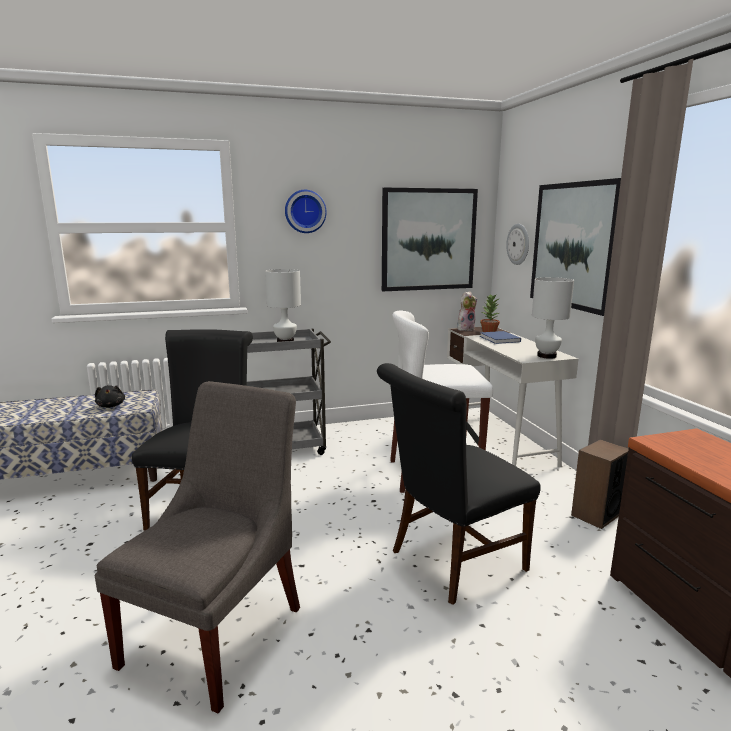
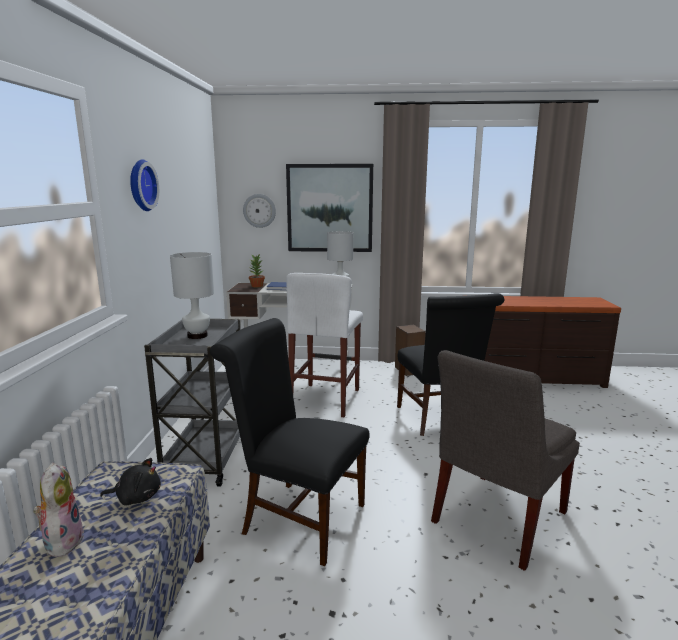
camera: 70 degrees left, 0 degrees up
(219, 630) = (496, 519): grey chair -> grey chair turned 90 degrees counterclockwise
(428, 240) = (197, 211): picture -> none
(465, 329) = (237, 288): plush toy -> plush toy (62, 541)

